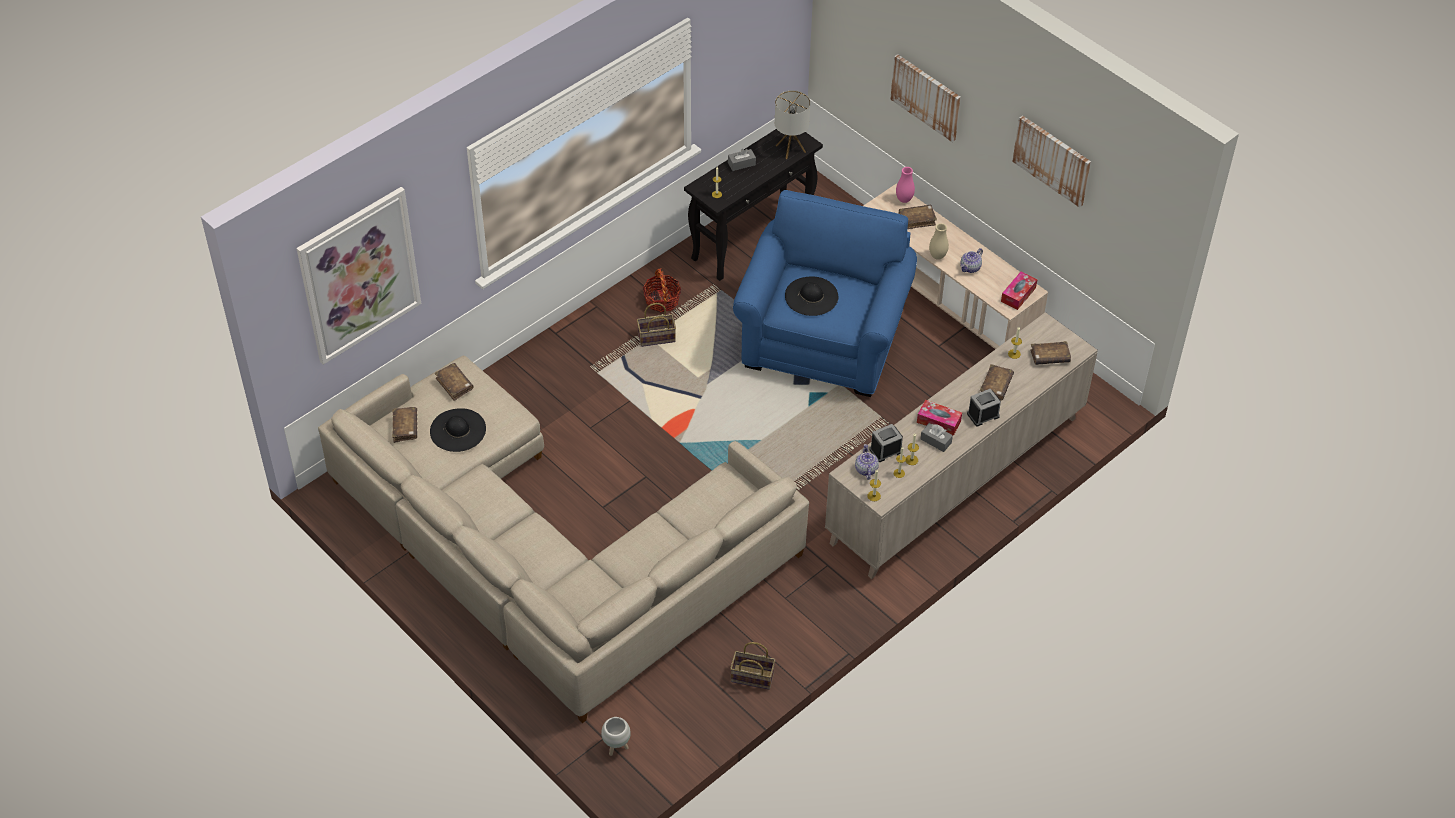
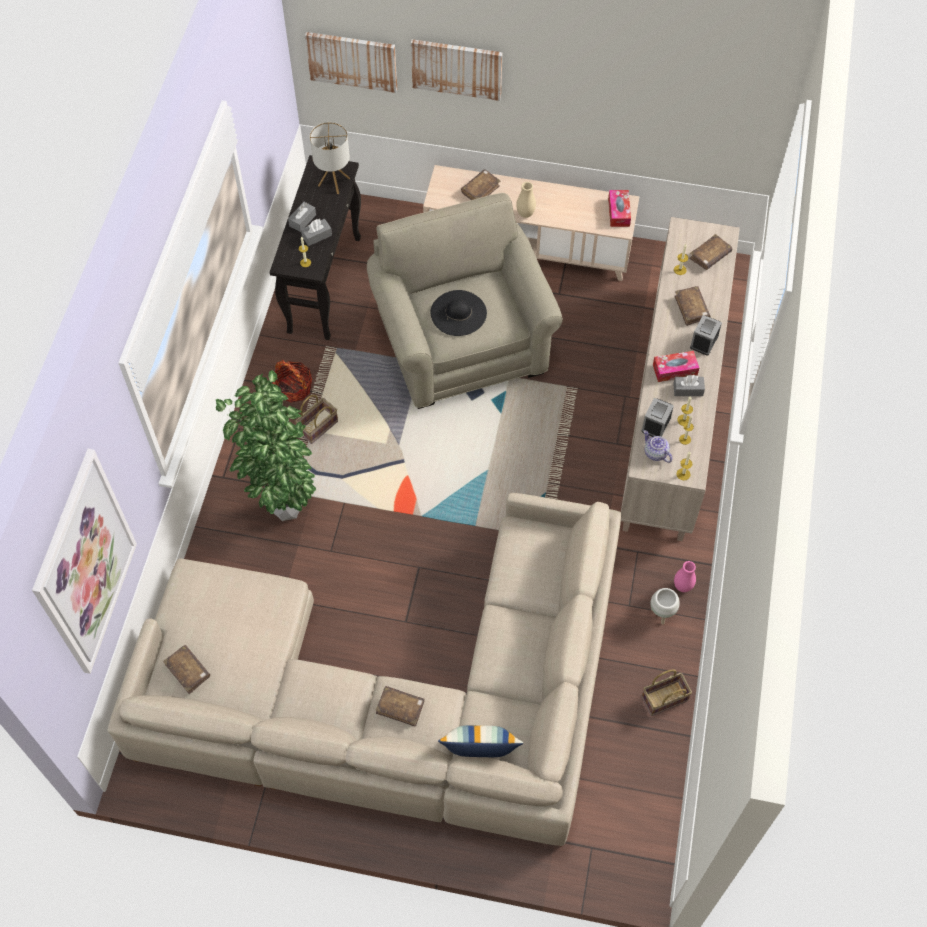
camera: 35 degrees left, 10 degrees up
(454, 385) = (198, 596): brown book -> brown book (400, 708)
(458, 430) = (241, 641): black hat -> none
(560, 601) = (480, 752): none -> pillow
(581, 379) = (284, 508): none -> potted plant
(616, 747) = (609, 848): white planter -> white planter (661, 614)
(742, 180) = (317, 236): none -> grey tissue box
(824, 339) = (462, 343): blue armchair -> beige armchair
(904, 199) = (454, 177): pink vase -> pink vase (682, 586)
(970, 268) = (561, 210): teapot -> none
(1052, 160) = (630, 72): picture -> picture (352, 61)

